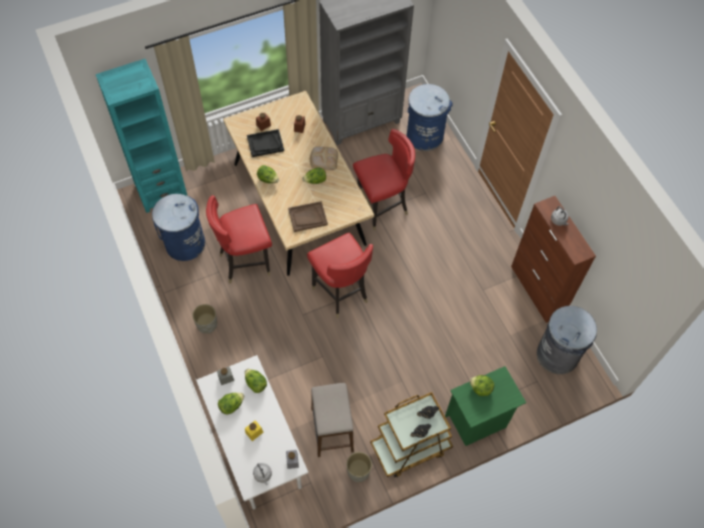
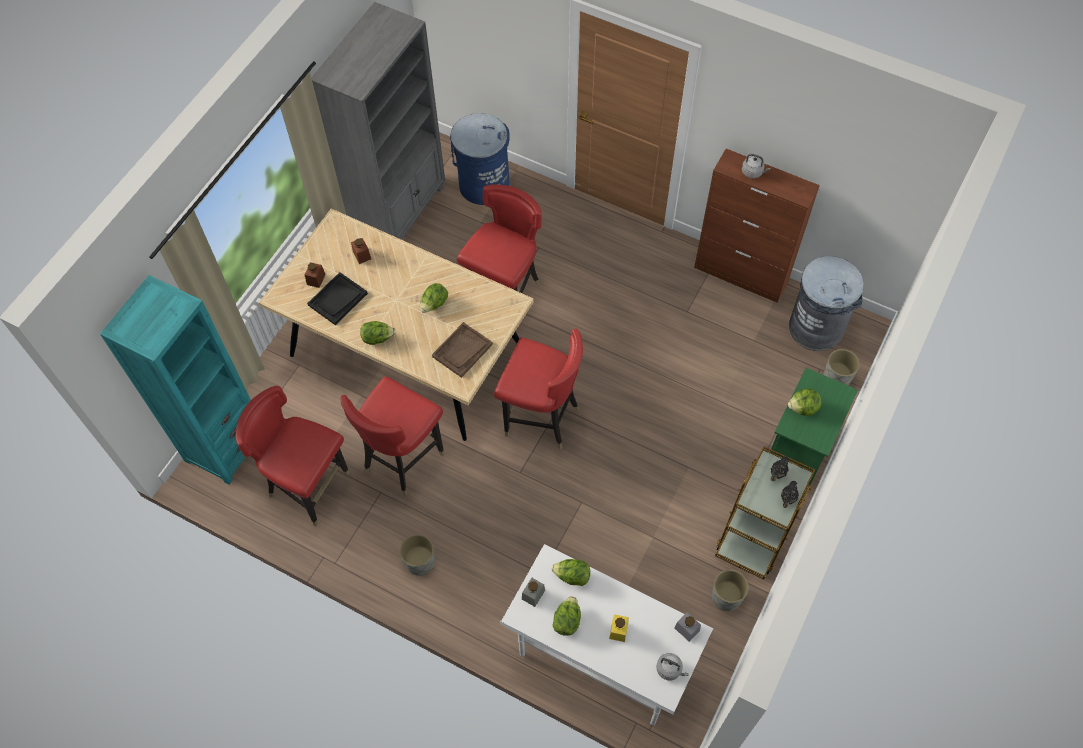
camera: 35 degrees left, 0 degrees up
(184, 243) = (310, 488): blue trash can -> red chair
(323, 159) = (422, 274): bread -> none
(332, 430) = (661, 574): stool -> none
(543, 394) = (837, 378): none -> grey planter

